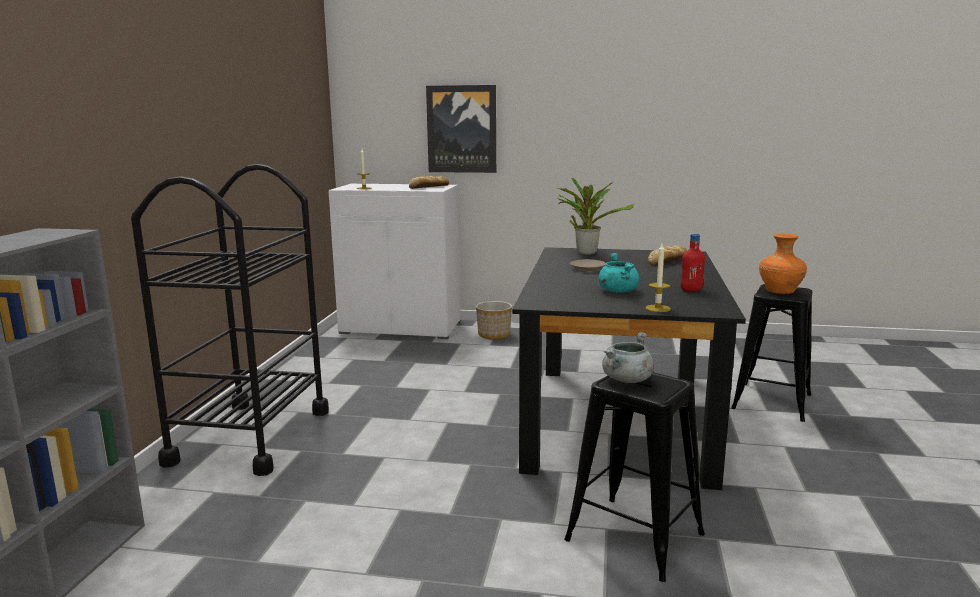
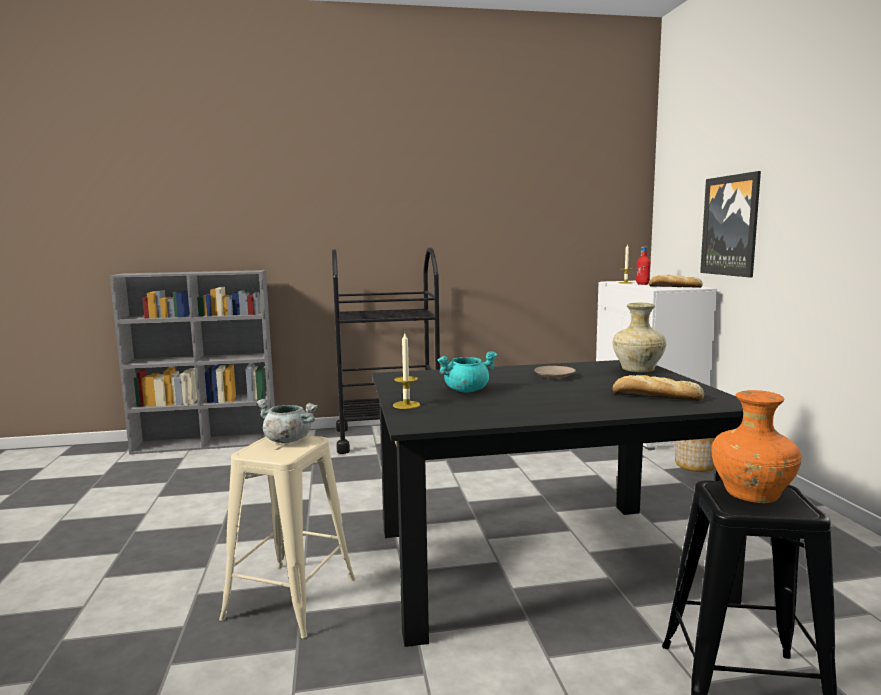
camera: 70 degrees right, 5 degrees down
(585, 253) = (637, 370): potted plant -> beige vase
(634, 537) = (290, 598): black stool -> beige stool
(691, 290) = (502, 411): red bottle -> red bottle (642, 284)

